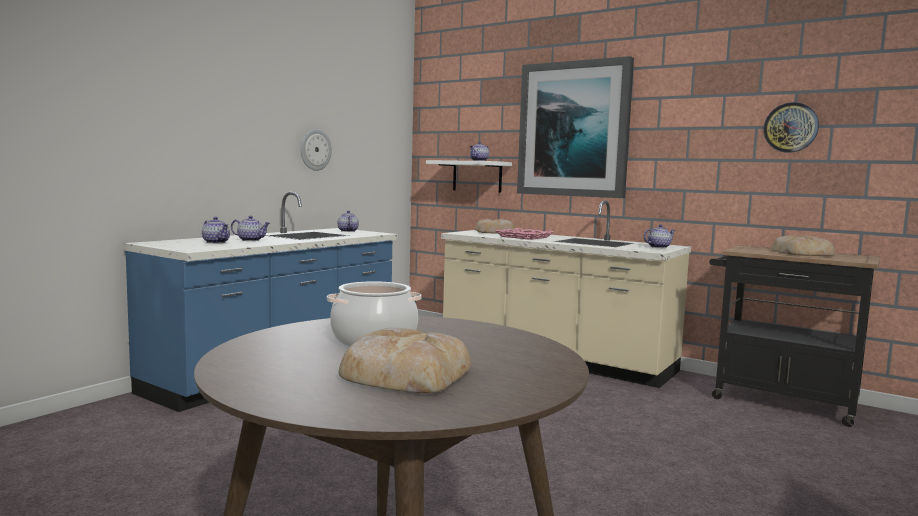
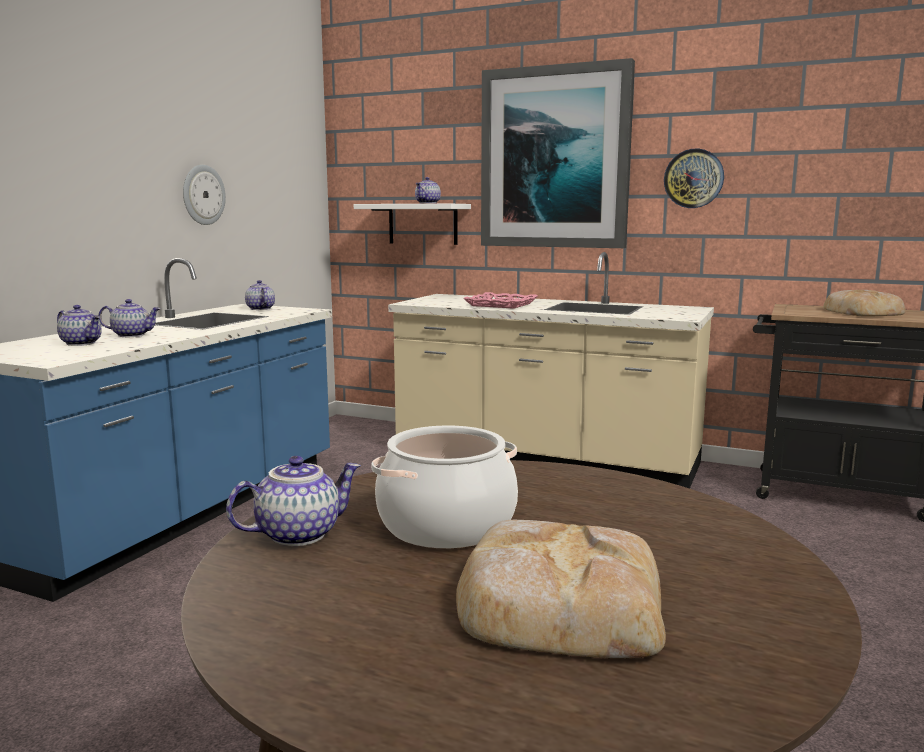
camera: 10 degrees left, 5 degrees up
(495, 232) = (456, 298): bread -> none
(658, 247) = (679, 311): teapot -> teapot (298, 533)
(790, 127) = (841, 152): wall clock -> wall clock (693, 178)

